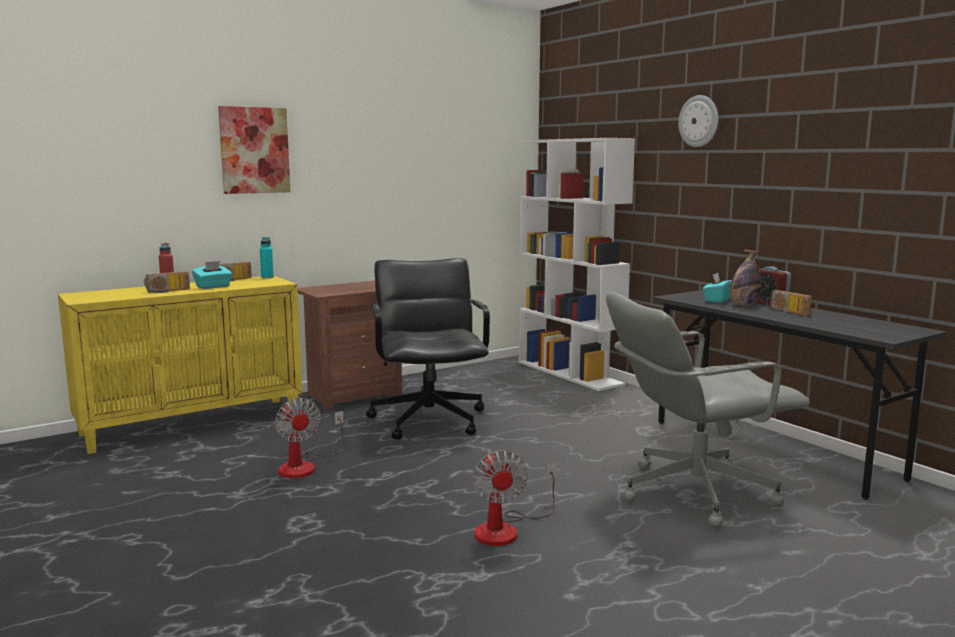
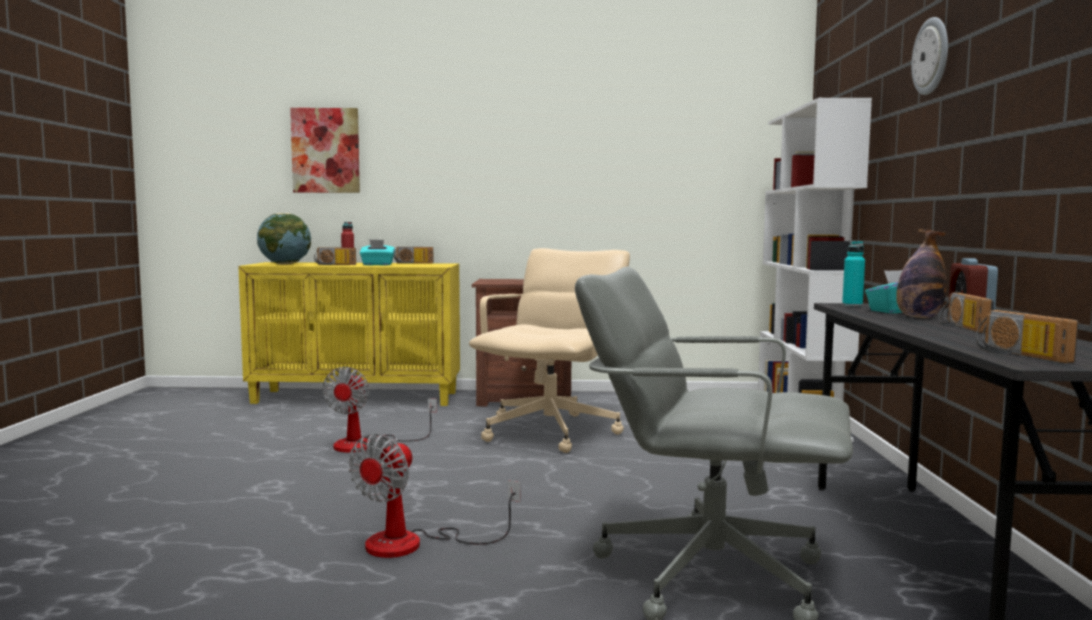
camera: 35 degrees right, 5 degrees down
(109, 296) = (285, 264): none -> globe
(254, 150) = (449, 137): picture -> picture (326, 150)
(267, 277) = (446, 263): turquoise bottle -> turquoise bottle (852, 305)
(429, 420) = (552, 432): black office chair -> beige office chair
(867, 332) = (1018, 355): none -> radio

